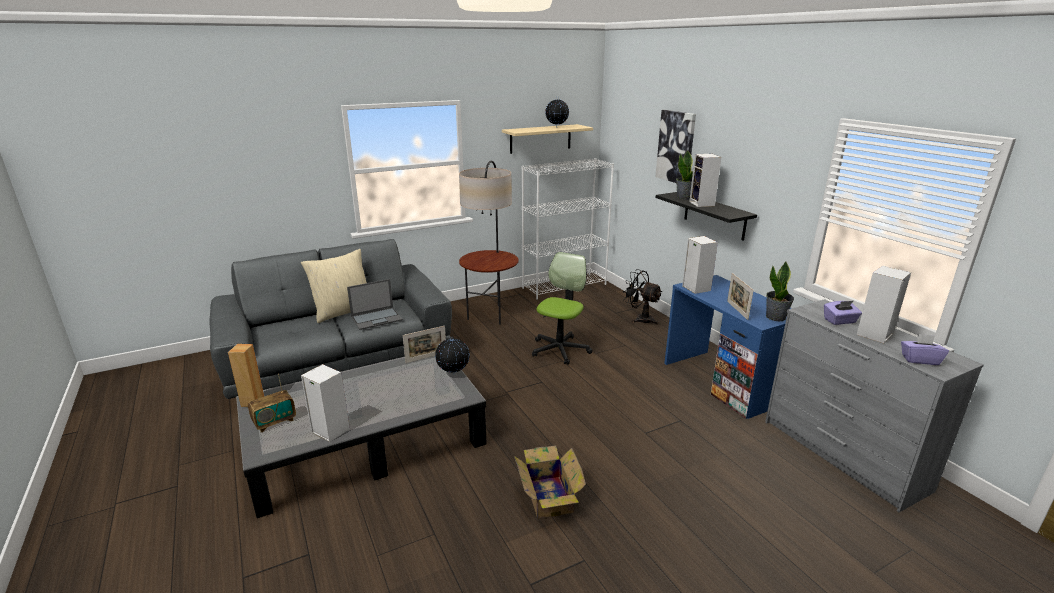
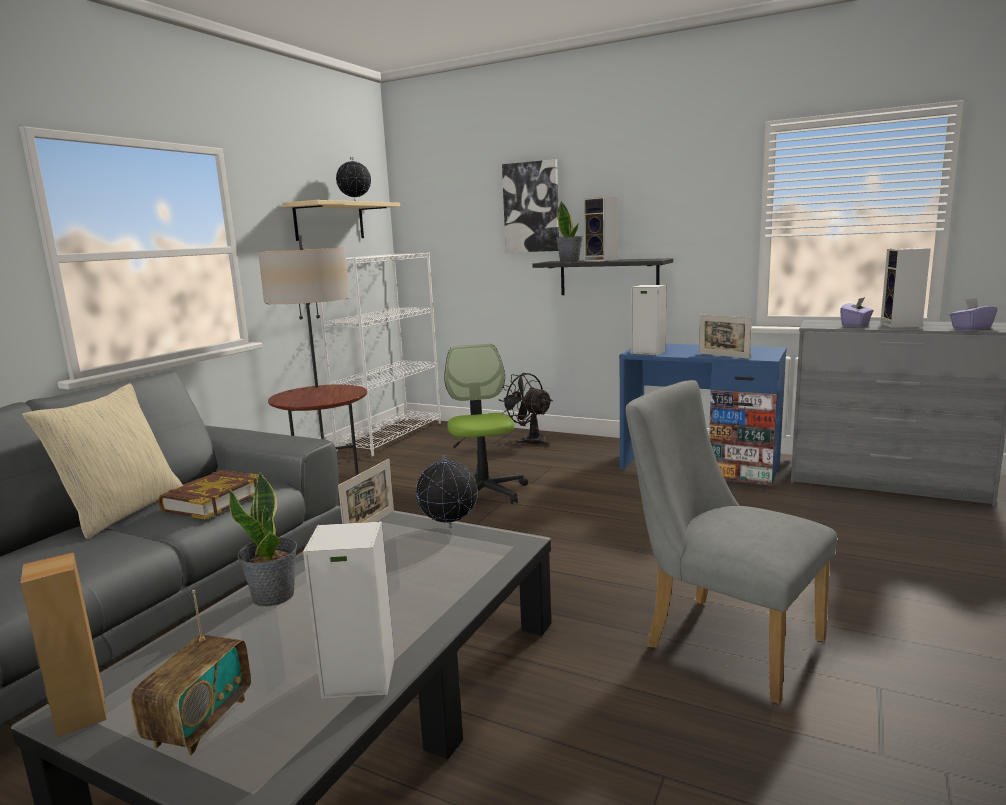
camera: 35 degrees left, 10 degrees down
(377, 318) = (213, 500): laptop -> book
(549, 495) = (721, 640): cardboard box -> grey chair
(640, 319) = (529, 441): black fan -> black fan turned 45 degrees clockwise
(776, 317) = (765, 352): potted plant -> potted plant (274, 596)

